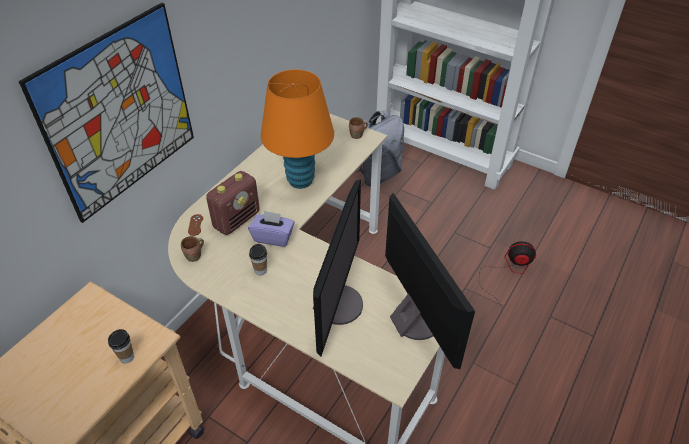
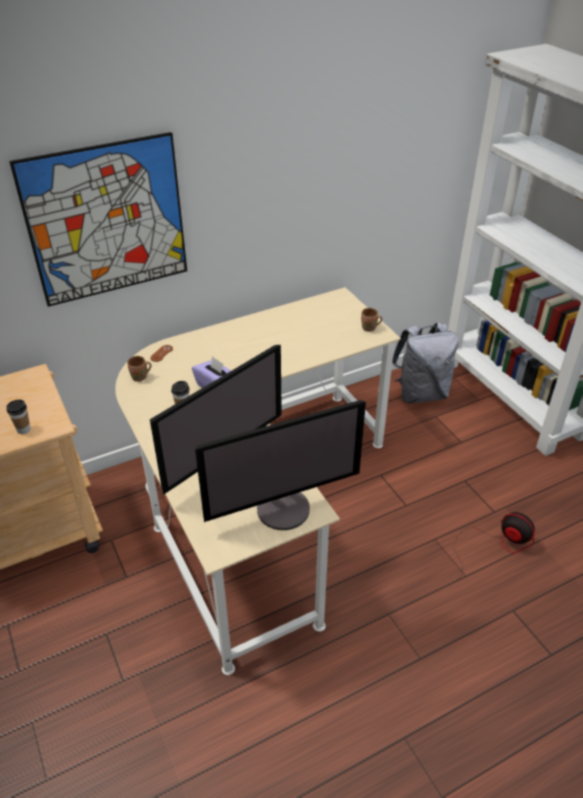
camera: 30 degrees right, 5 degrees down
(237, 219) = (198, 361): radio -> none
(300, 180) = (281, 349): orange table lamp -> none
(415, 319) = (283, 508): monitor -> monitor turned 60 degrees clockwise

